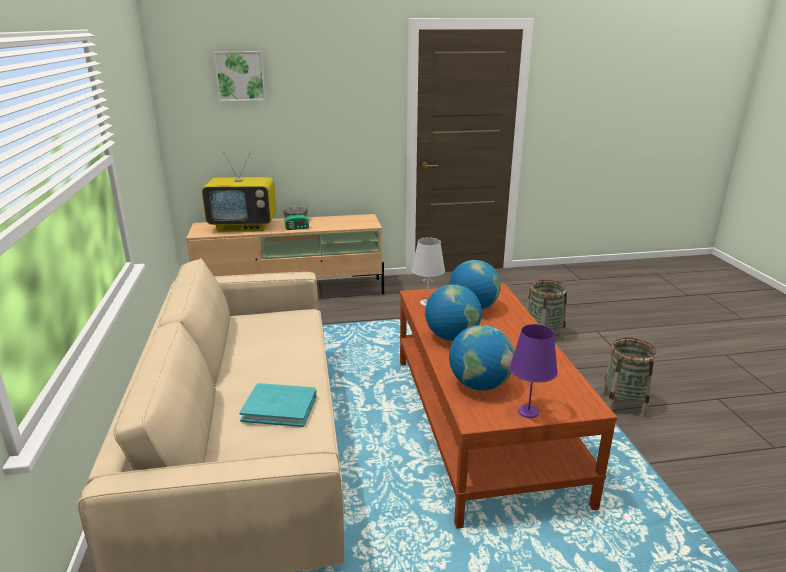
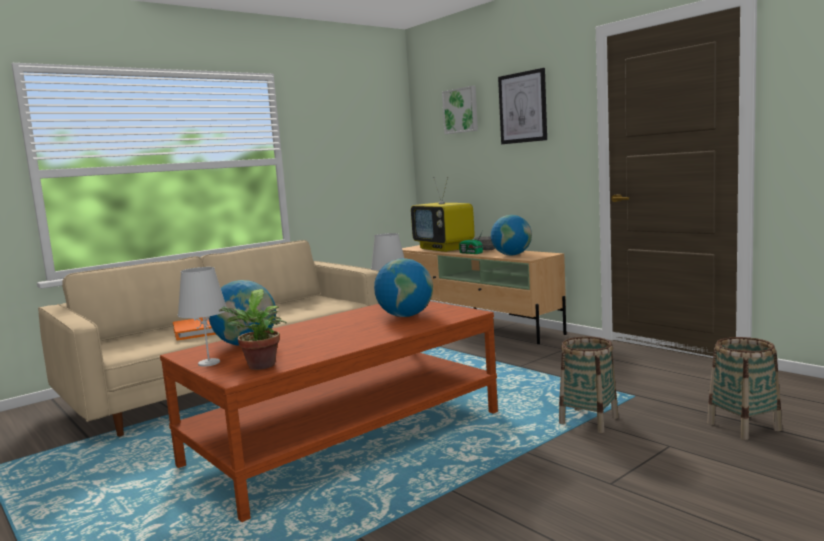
camera: 60 degrees right, 15 degrees down
(280, 407) = (197, 331): turquoise book -> orange book
(327, 81) = (523, 107): none -> picture
(451, 337) = (329, 323): globe -> globe (512, 255)
(528, 412) = (209, 363): purple table lamp -> white table lamp
(567, 391) = (260, 367): none -> potted plant
(623, 404) = (484, 499): basket -> basket (743, 426)

